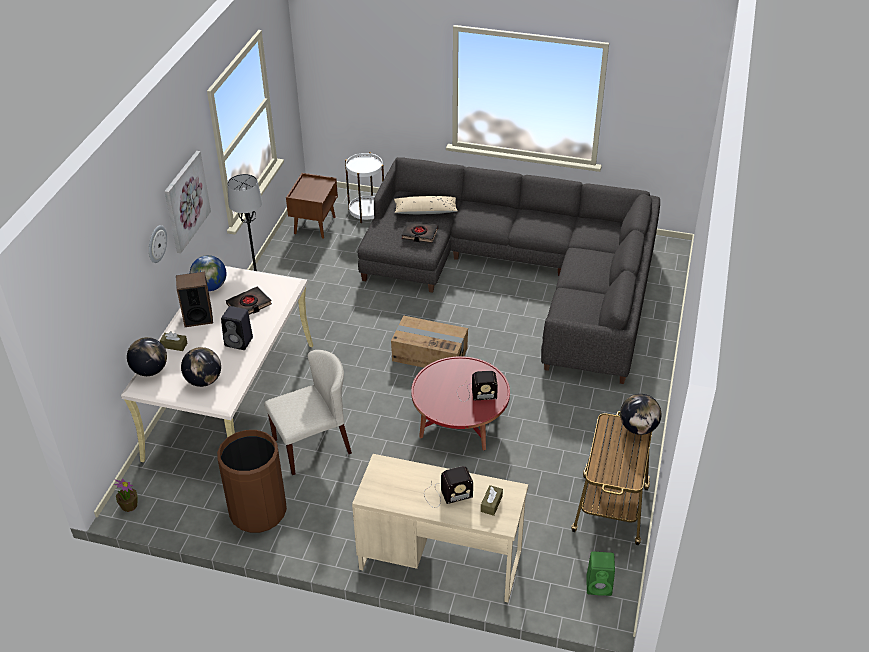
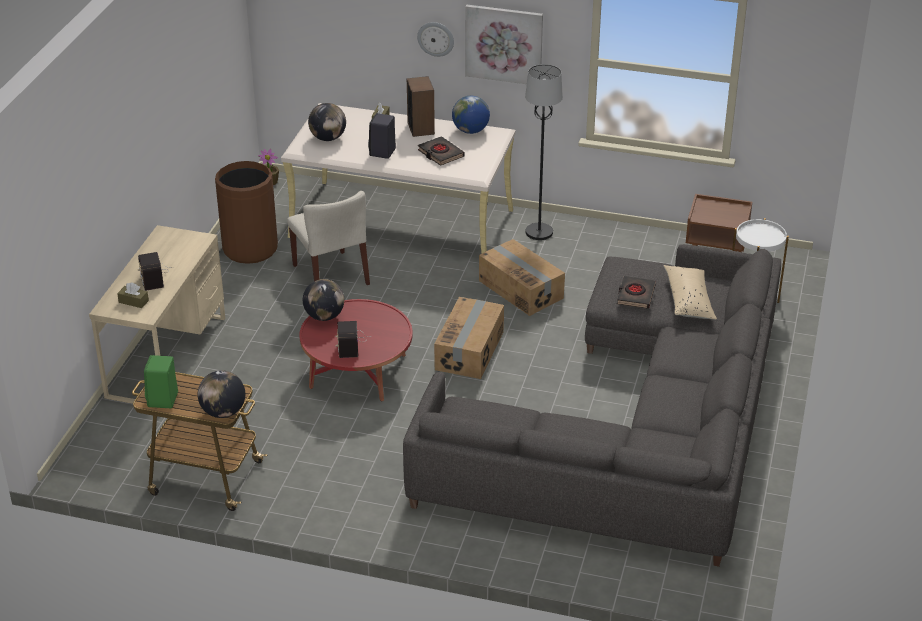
camera: 90 degrees right, 5 degrees down
(150, 371) = (346, 111): globe -> globe (324, 316)
(346, 325) = (521, 289): none -> cardboard box
(600, 585) = (106, 461): green speaker -> green speaker (163, 400)

